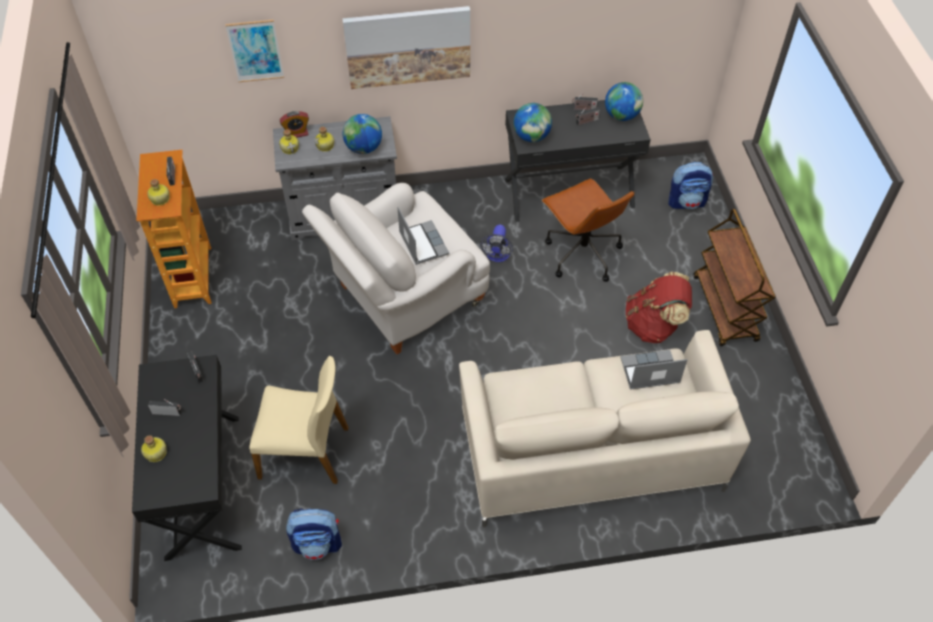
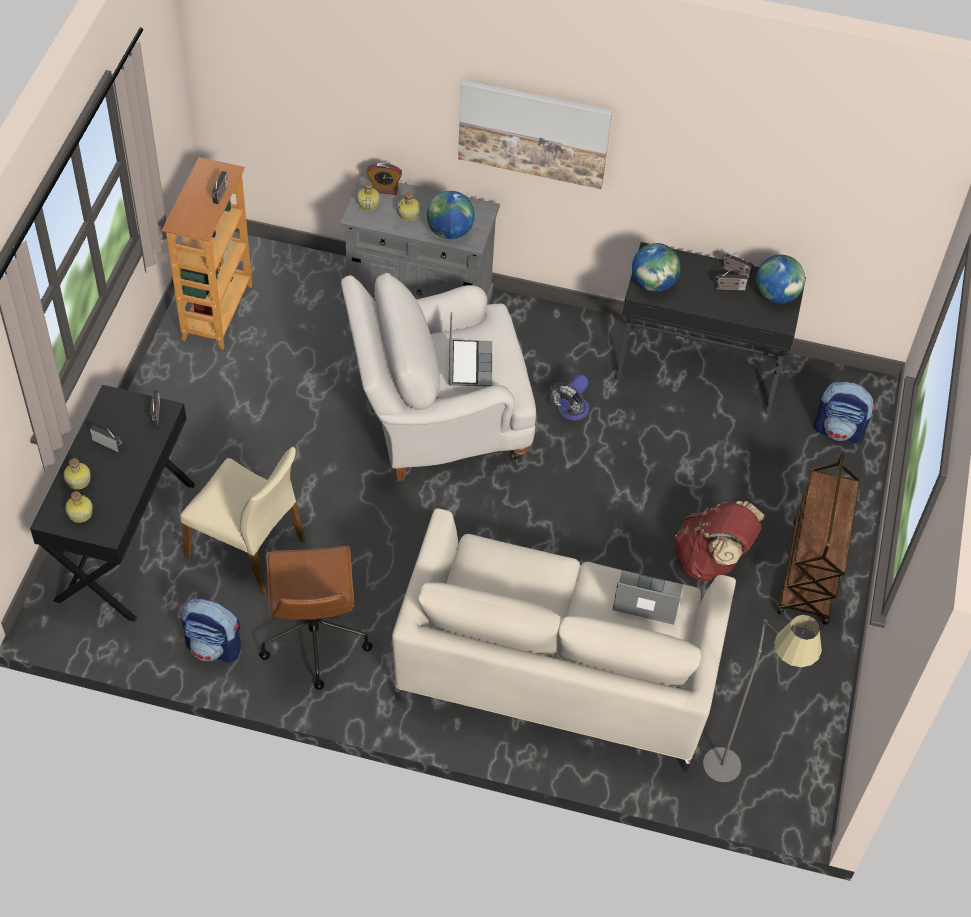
camera: 20 degrees right, 0 degrees up
(160, 199) = (195, 215): bottle -> bottle (79, 514)
(255, 51) = (359, 84): picture -> none
(581, 253) = (673, 445): brown office chair -> brown office chair (314, 638)
(757, 469) = (739, 764): none -> grey floor lamp

